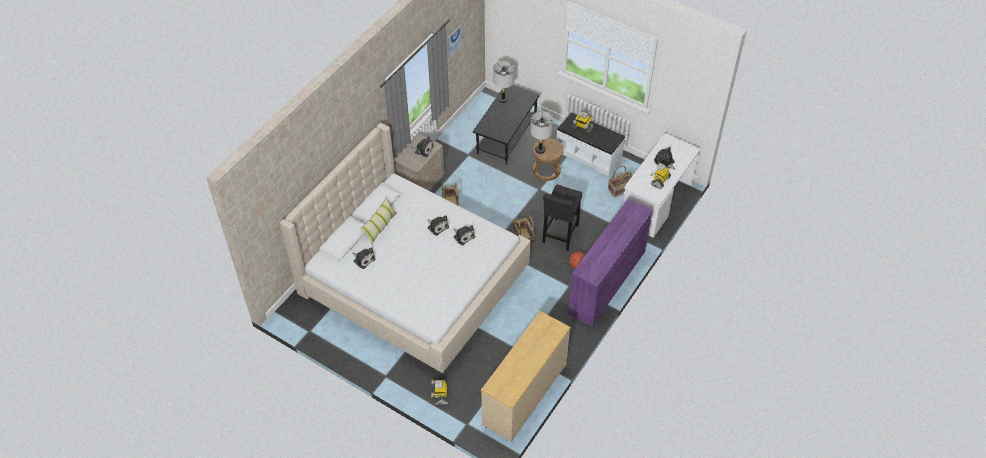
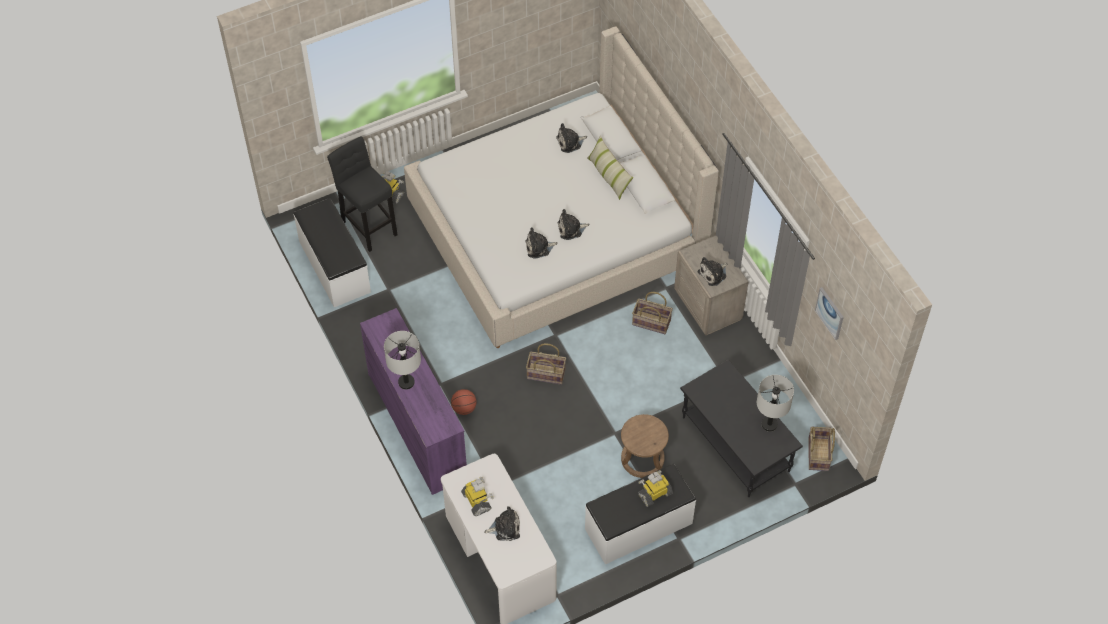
camera: 120 degrees right, 5 degrees up
(525, 394) = (334, 267): beige dresser -> white bench
(540, 149) = (648, 424): grey table lamp -> grey table lamp (406, 382)
(560, 235) = (522, 415): black stool -> black stool (368, 225)
(621, 189) = (553, 531): basket -> basket (819, 454)

